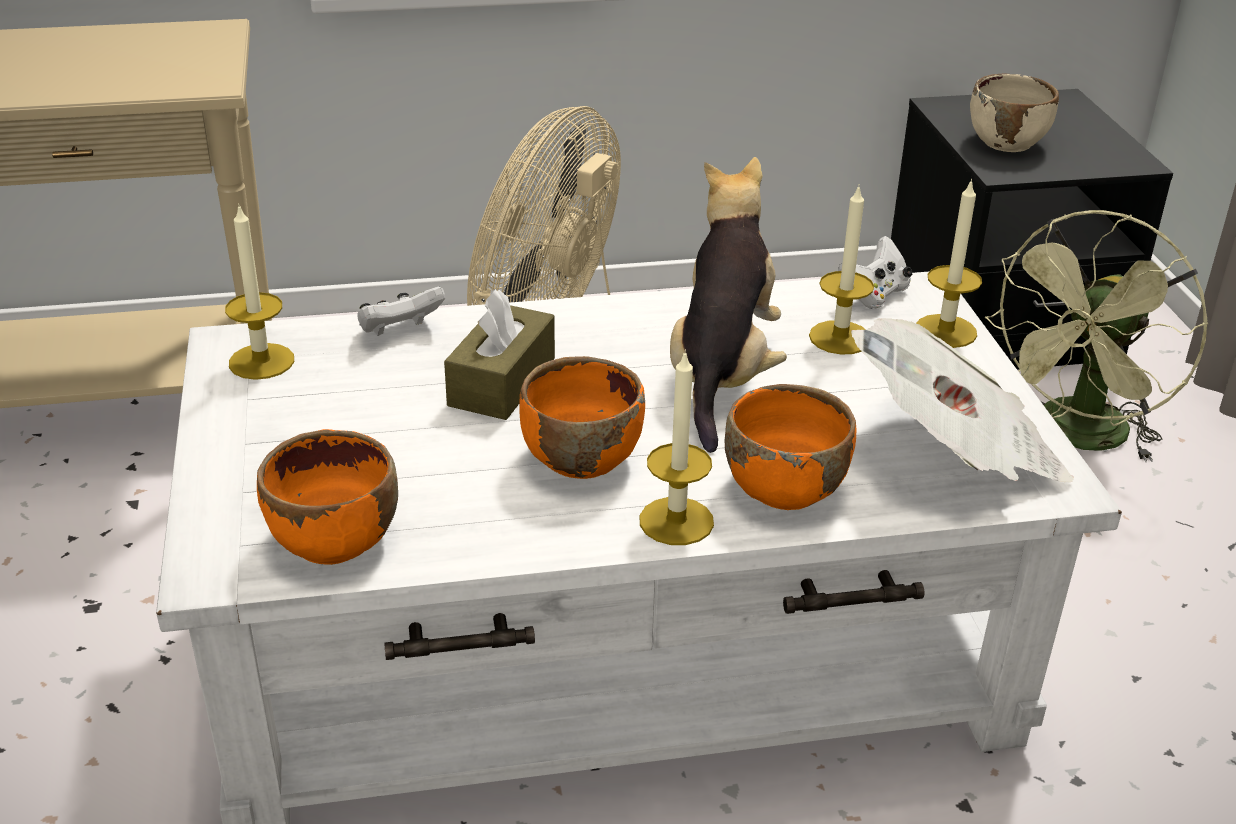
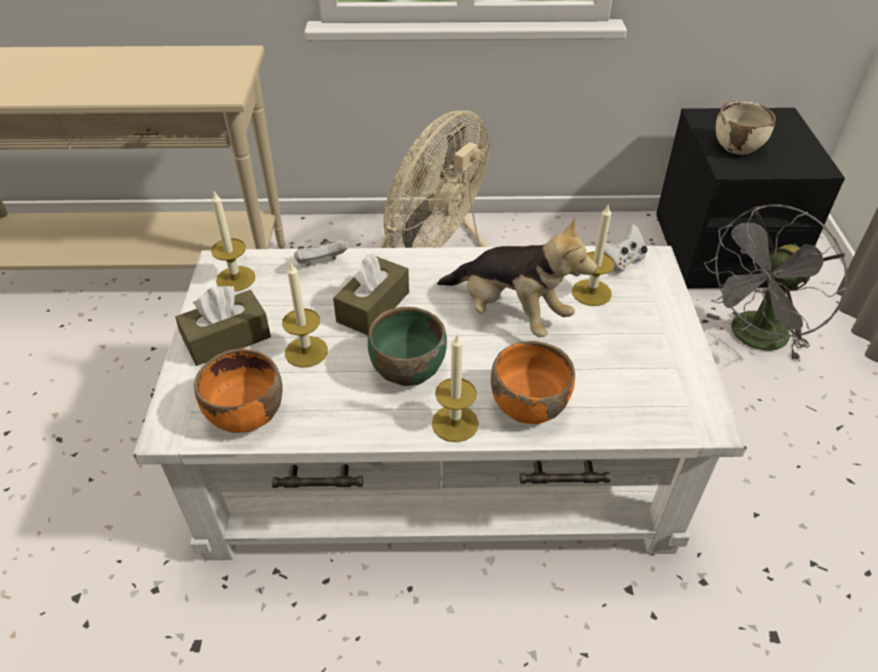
camera: 10 degrees right, 10 degrees up
(271, 443) = (227, 339): none -> brown tissue box
(580, 458) = (407, 369): orange bowl -> green bowl
(722, 374) = (510, 313): plush toy -> plush toy turned 105 degrees clockwise
(945, 331) = (661, 293): candle -> candle (306, 351)
(955, 452) = (646, 389): newspaper -> none
(1076, 437) = (753, 339): green fan -> grey fan

